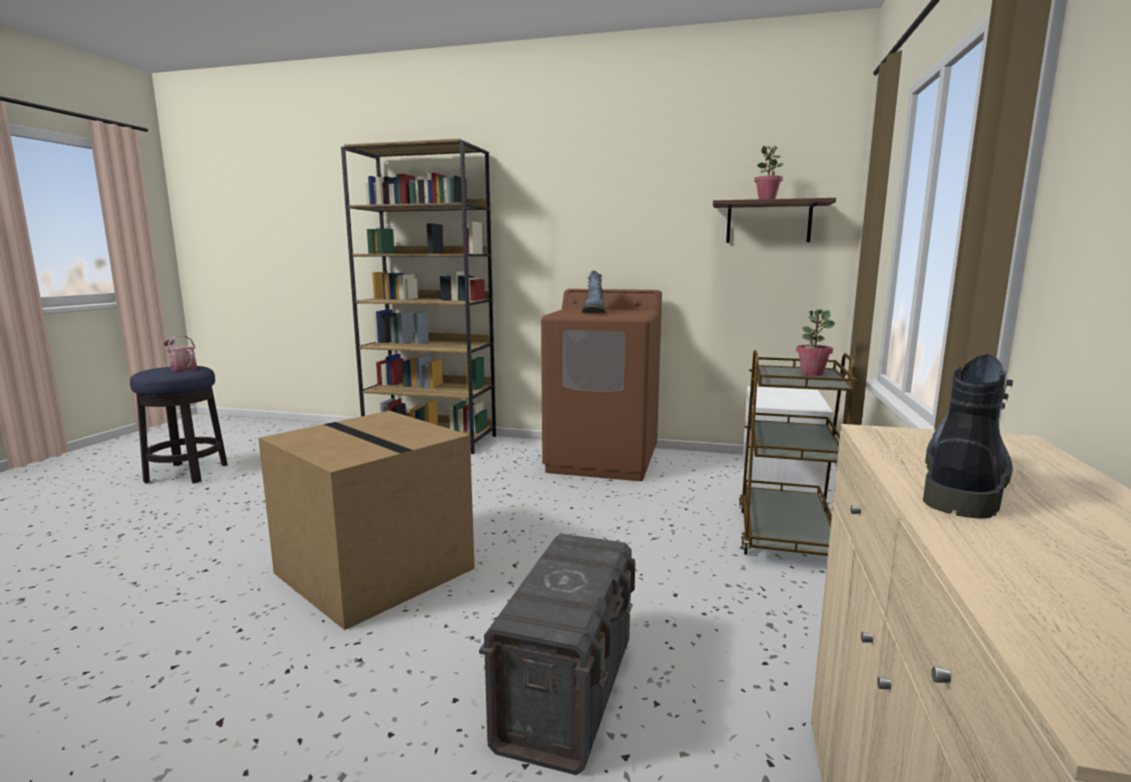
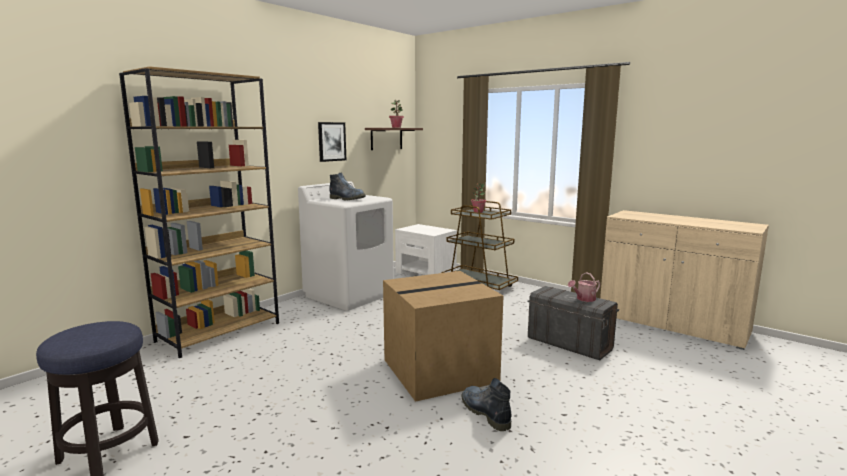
camera: 65 degrees left, 0 degrees up
(182, 368) = (94, 329): watering can -> watering can (584, 299)
(603, 461) = (349, 295): brown washing machine -> white washing machine
(640, 227) = (331, 141): none -> picture
(962, 479) = (659, 218): boot -> boot (484, 412)

